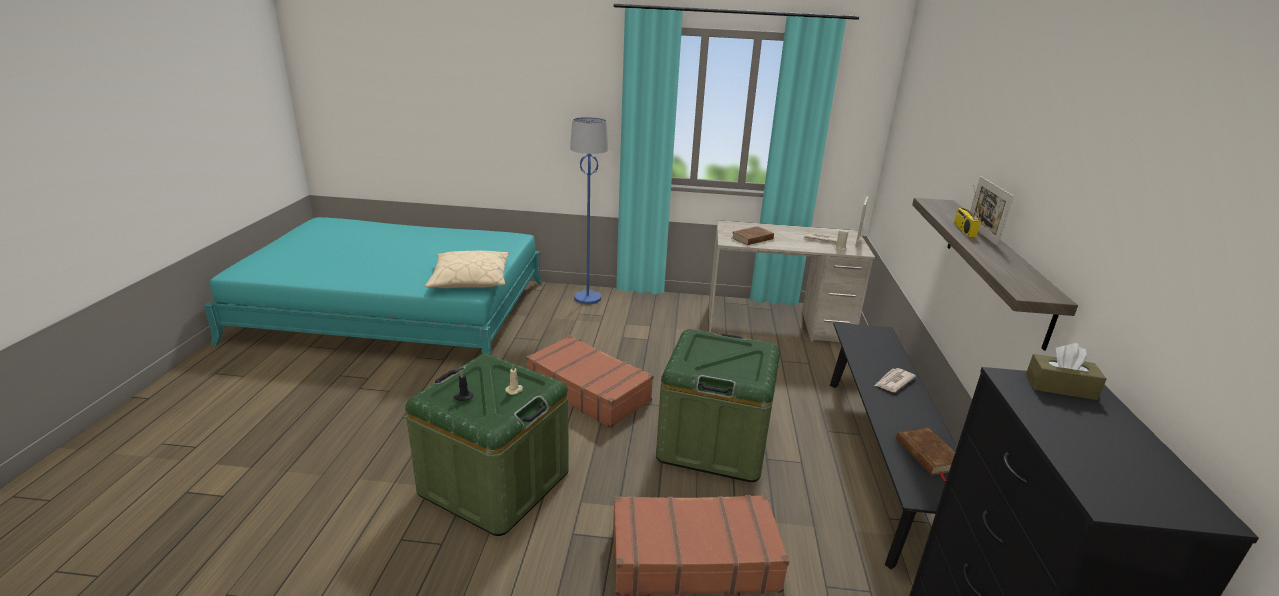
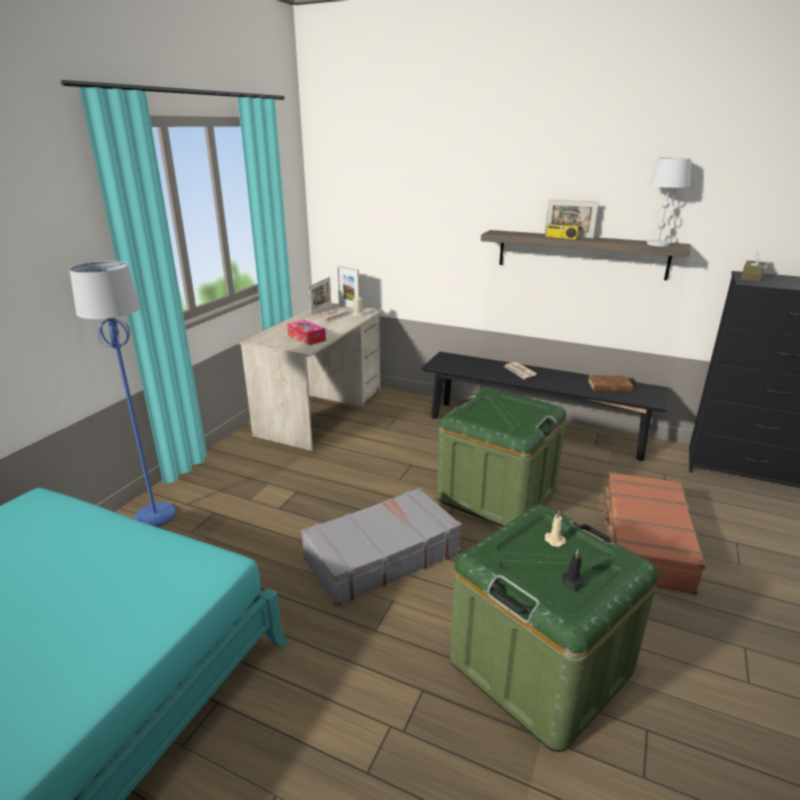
camera: 70 degrees left, 0 degrees up
(470, 279) = (165, 566): beige pillow -> none
(589, 391) = (381, 556): brown suitcase -> grey suitcase
(752, 238) = (306, 338): brown book -> tissue box
(833, 233) = (321, 309): none -> picture frame
(1022, 281) = (657, 244): none -> white table lamp

